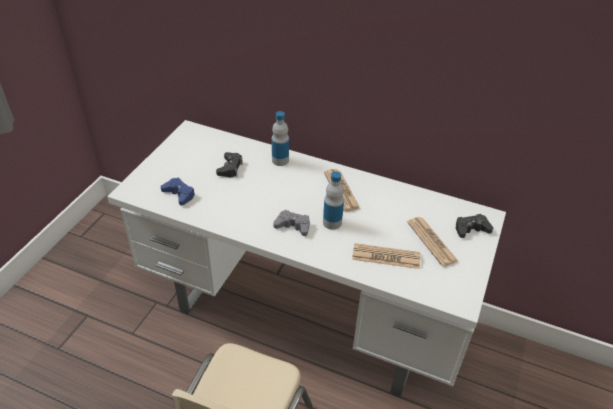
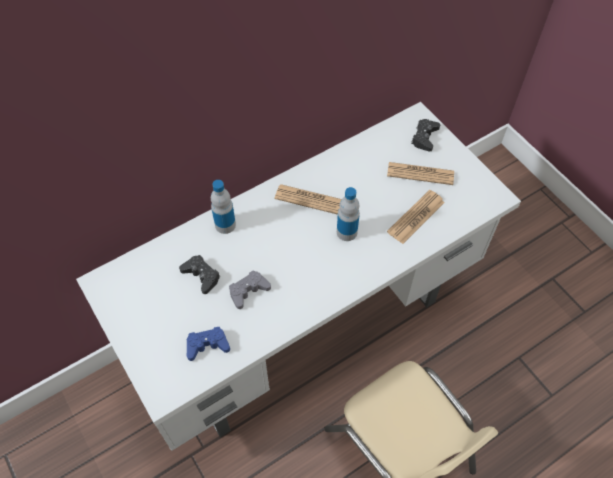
camera: 55 degrees left, 15 degrees up
(293, 226) = (329, 266): grey game controller -> grey game controller (248, 291)

